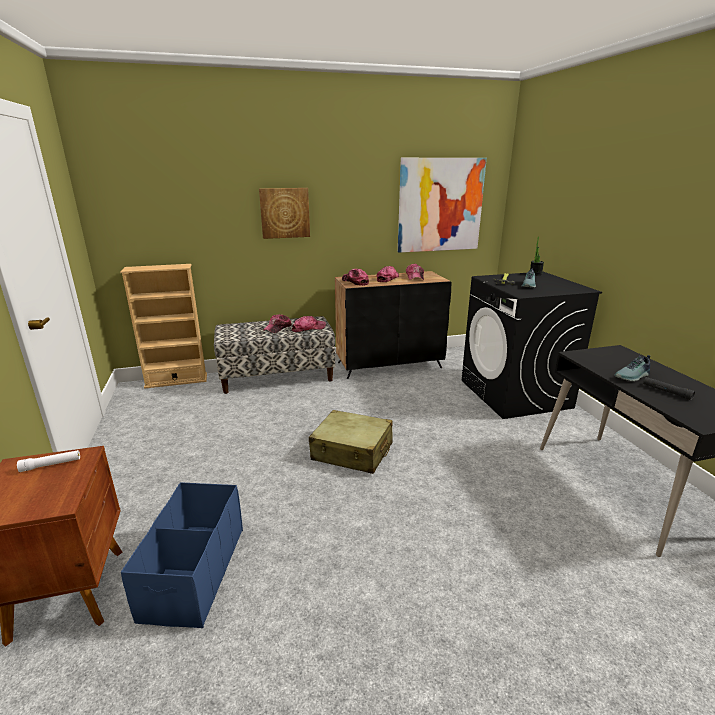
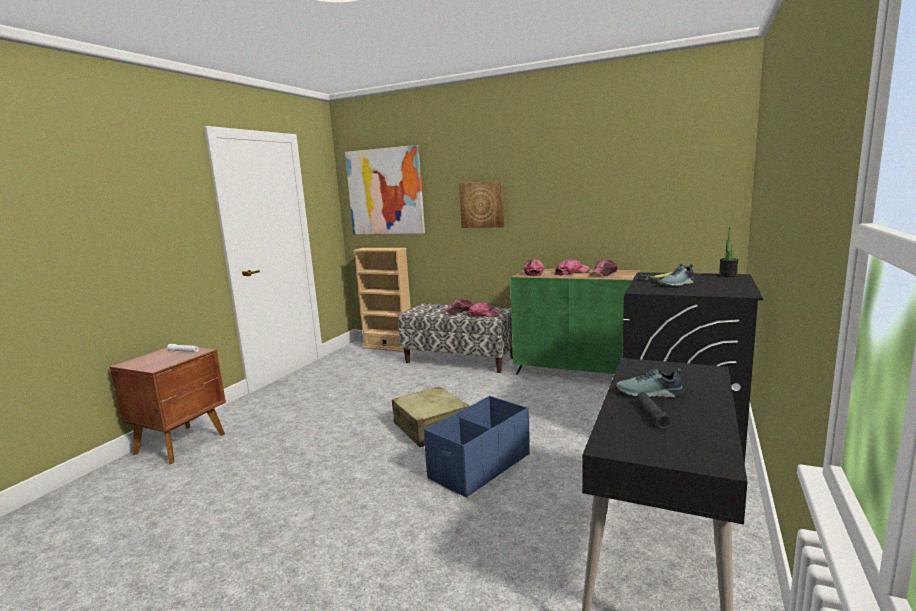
camera: 40 degrees right, 10 degrees down
(194, 572) = (236, 459): blue storage box -> blue storage box (479, 466)
(389, 365) = (576, 372): black cabinet -> green cabinet
(440, 205) = (652, 194): picture -> picture (385, 191)

